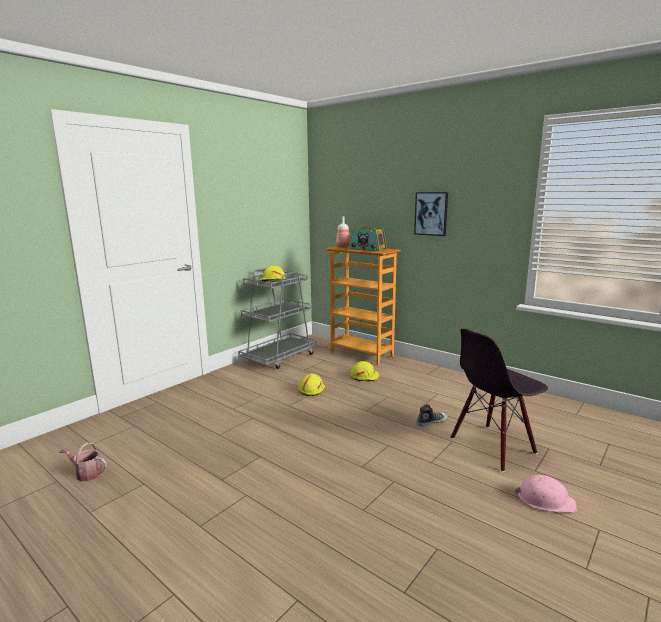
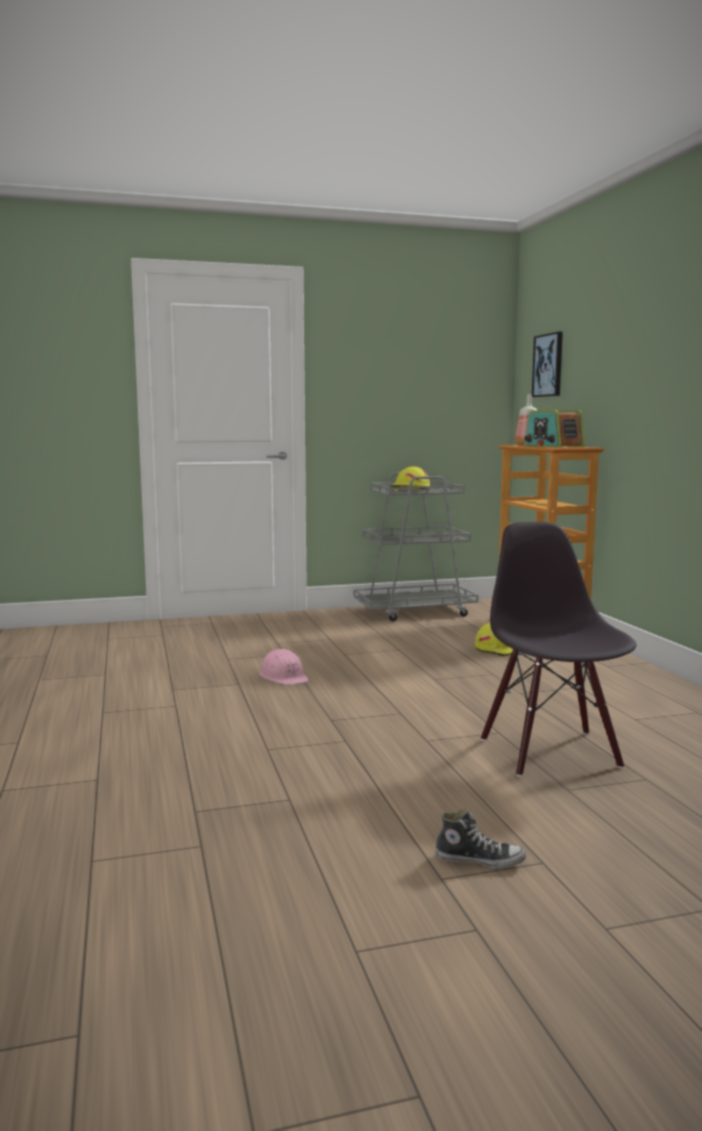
camera: 35 degrees right, 5 degrees down
(86, 473) = (73, 656): watering can -> none
(311, 390) = (398, 647): yellow hard hat -> none
(431, 213) = (646, 382): picture -> picture (548, 365)
(431, 421) = (507, 709): shoe -> shoe (480, 860)
(492, 446) = (551, 752): black chair -> black chair turned 75 degrees clockwise
(545, 500) = (519, 815): pink hard hat -> pink hard hat (284, 677)

